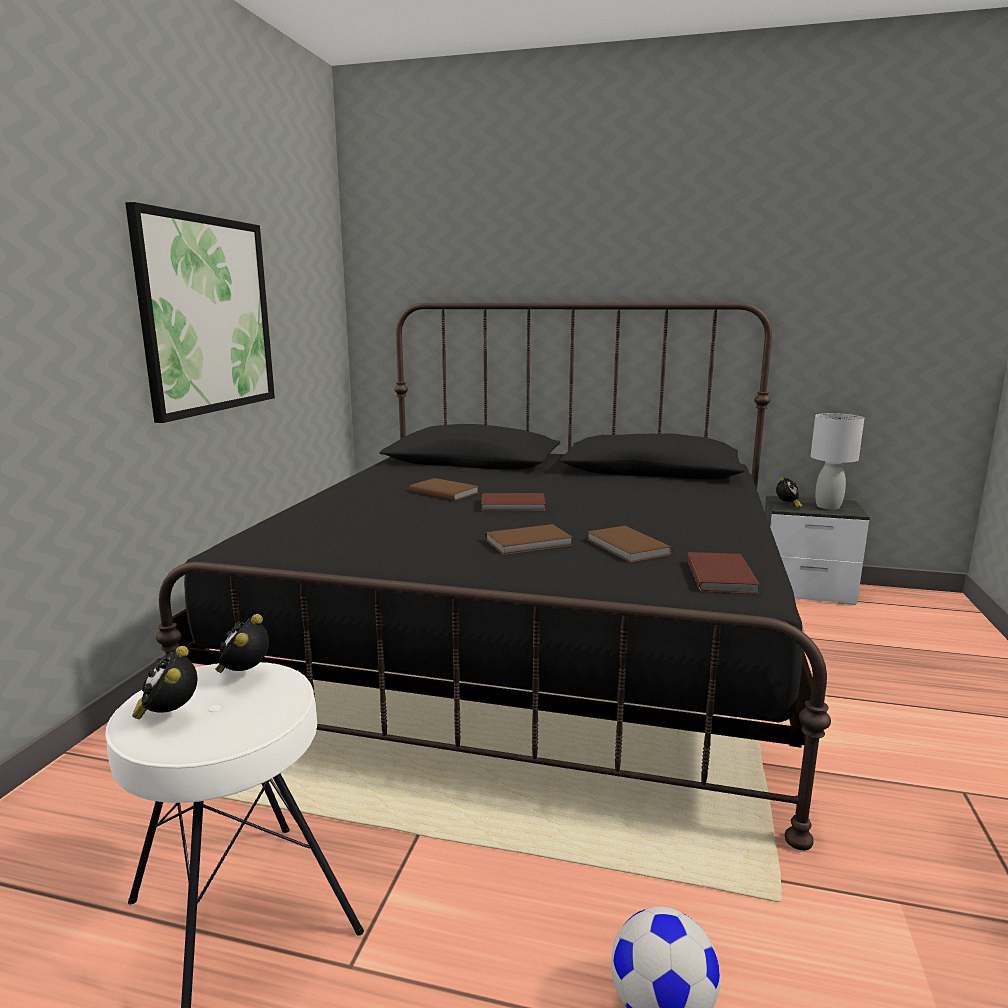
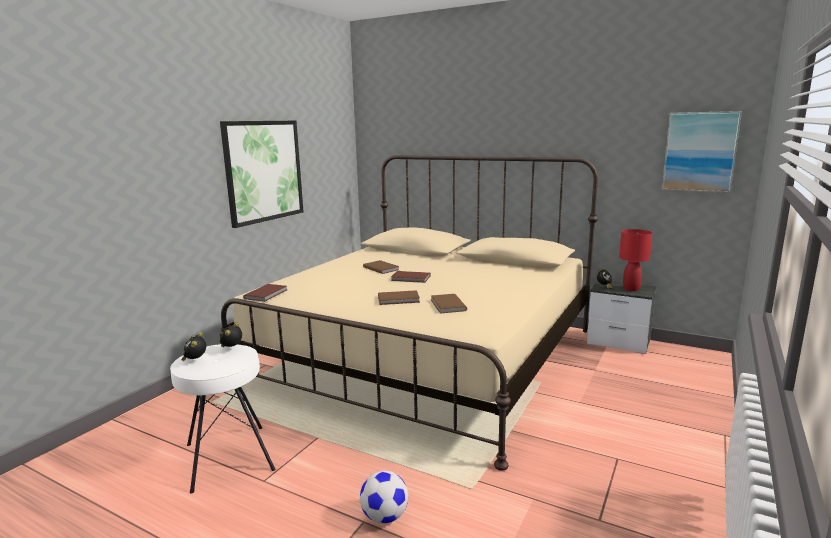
camera: 15 degrees right, 0 degrees up
(528, 640) = (425, 355): black bed -> beige bed
(722, 576) = (480, 323): brown book -> brown book (267, 294)
(827, 506) = (631, 289): grey table lamp -> red table lamp
(927, 291) = (700, 152): none -> picture

